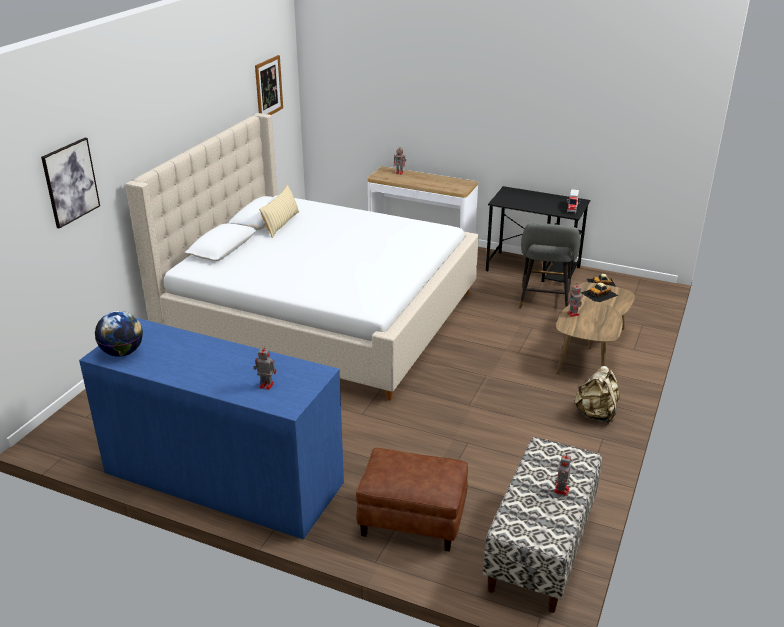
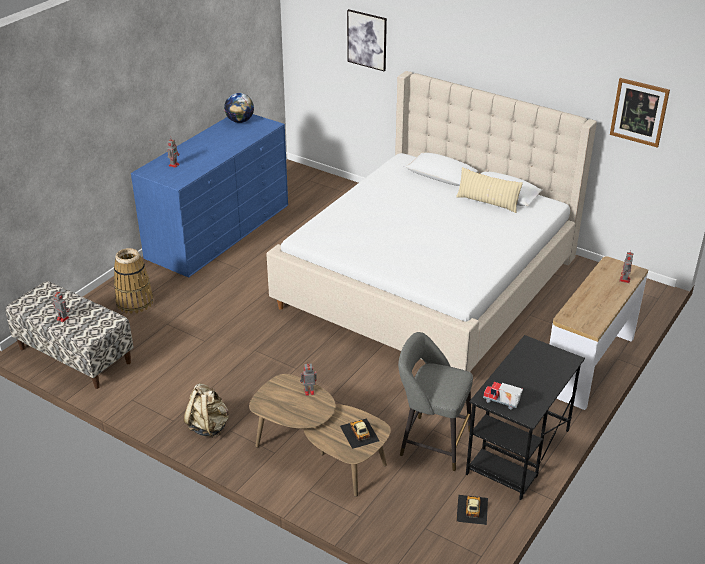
camera: 100 degrees right, 5 degrees up
(411, 520) = (135, 302): brown ottoman -> basket

